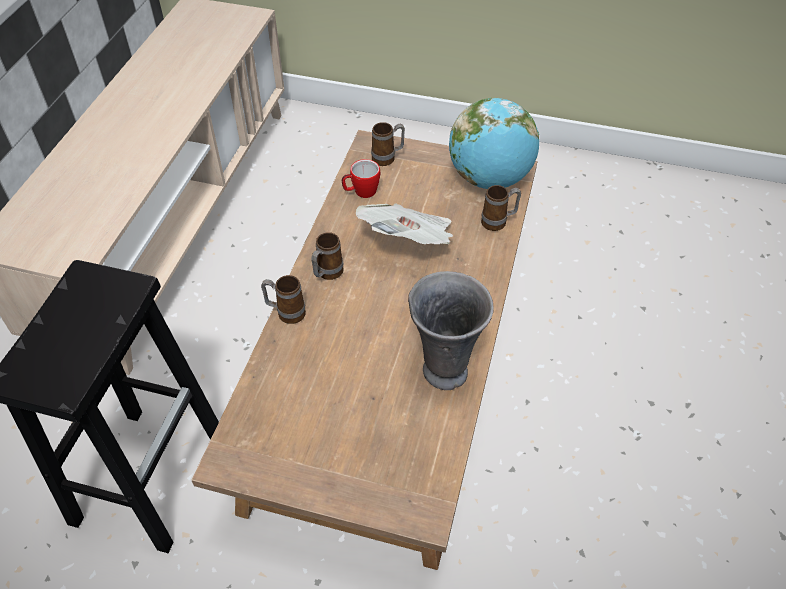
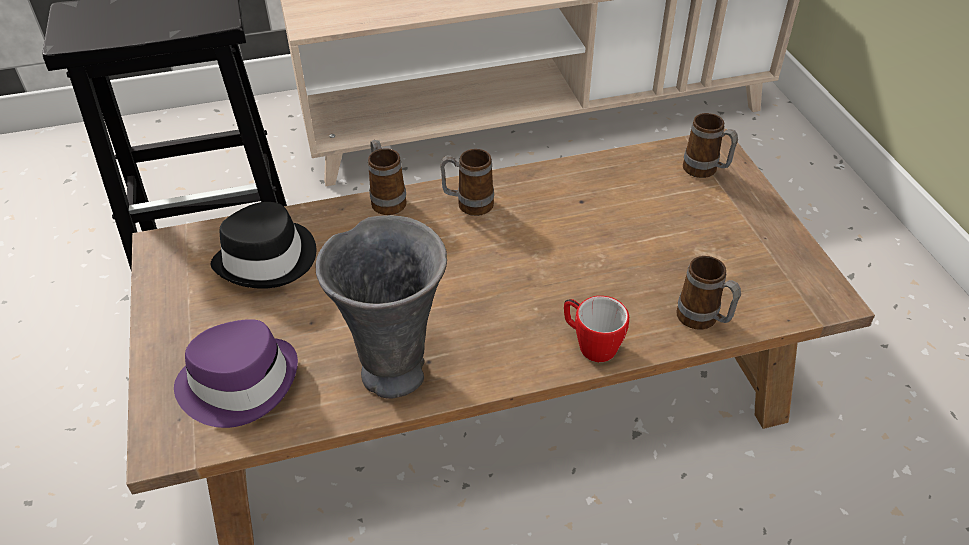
camera: 60 degrees right, 5 degrees down
(293, 401) = (268, 259): none -> black hat
(361, 192) = (623, 175): mug -> mug (590, 344)
(400, 456) = (239, 382): none -> purple hat
(409, 241) = (582, 249): newspaper -> none
(489, 179) = (777, 278): globe -> none

